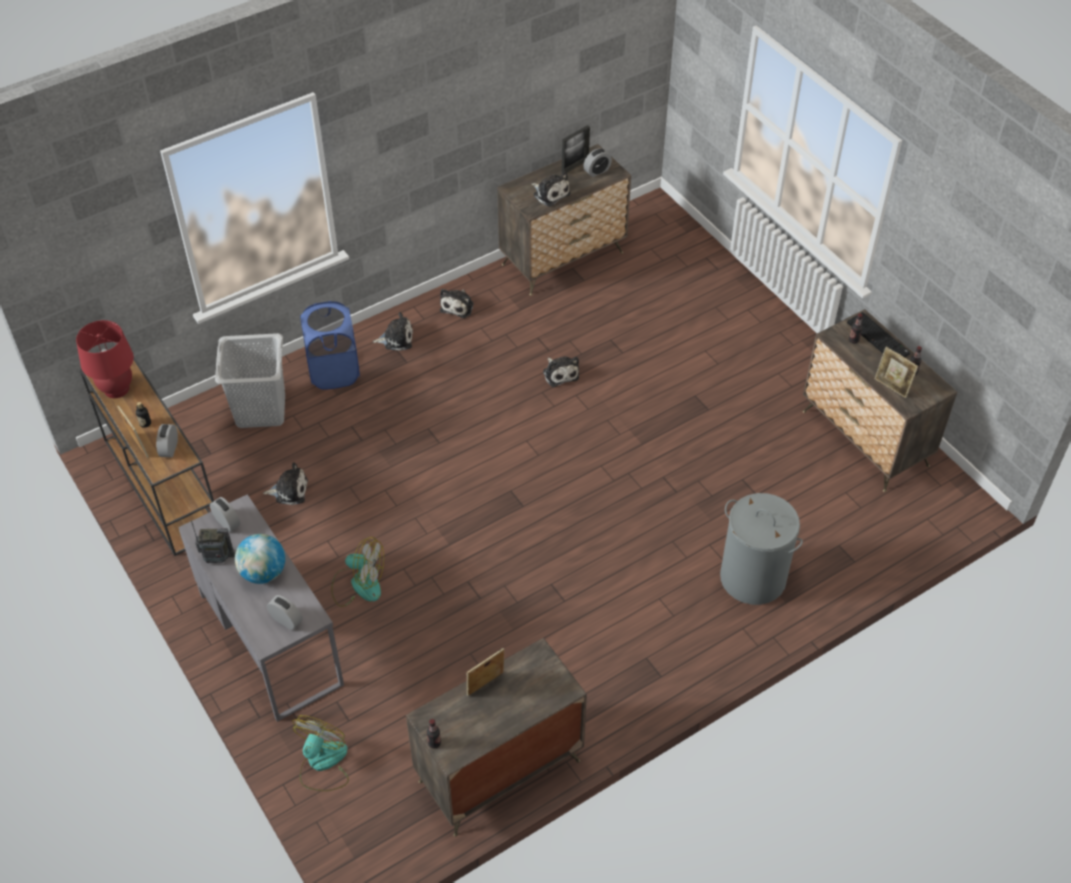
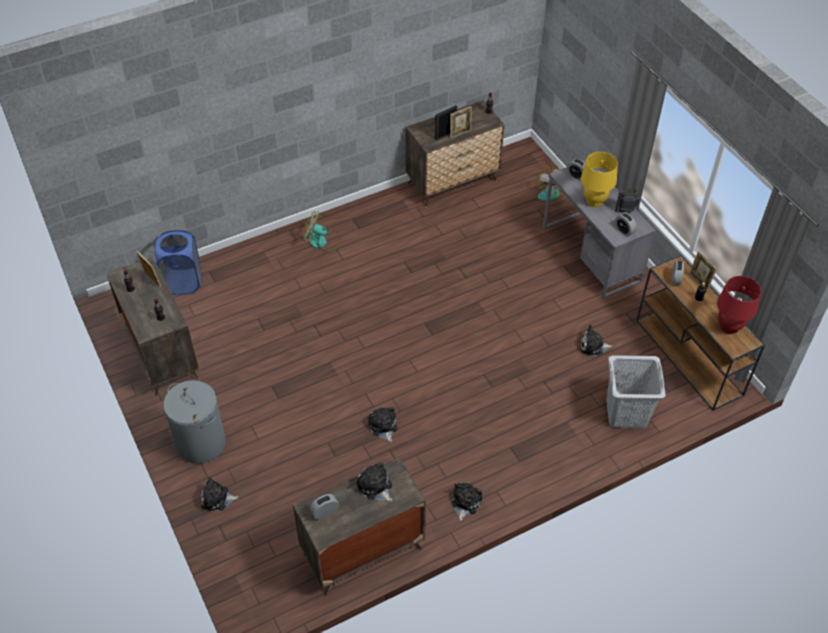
camera: 175 degrees left, 0 degrees up
(263, 573) = (594, 200): globe -> yellow table lamp
(334, 372) = (571, 443): blue laundry basket -> blue laundry basket (183, 282)
(358, 584) = (538, 281): fan -> fan (322, 242)
(396, 339) = (520, 472): plush toy -> plush toy (217, 499)
(575, 166) = (345, 520): picture frame -> picture frame (445, 135)
(752, 578) = (279, 266): grey laundry basket -> grey laundry basket (201, 443)
(879, 338) = (140, 318): keyboard -> none

